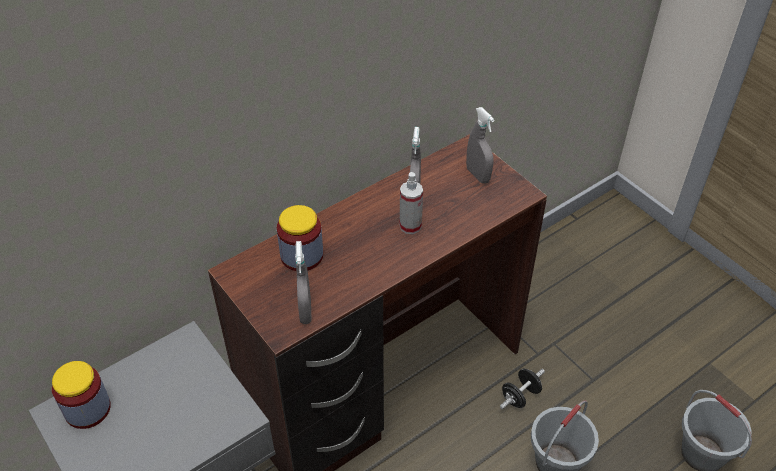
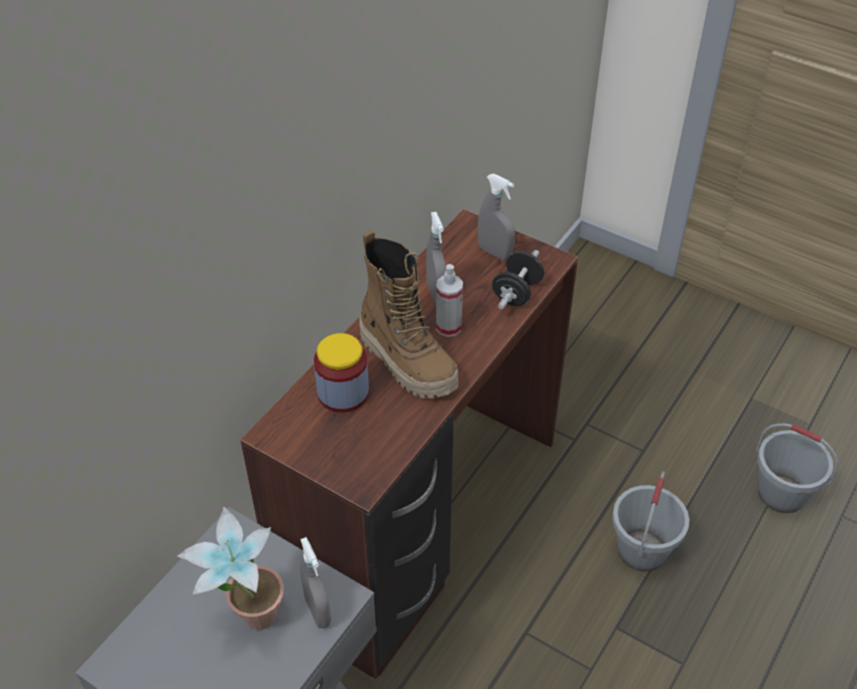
camera: 20 degrees left, 0 degrees up
(87, 409) = (150, 647): jar -> none
(166, 411) = (248, 619): none -> potted plant
(305, 311) = (379, 454): grey spray bottle -> grey spray bottle (318, 611)
(364, 244) = (408, 361): none -> boot
(520, 396) = (574, 491): black dumbbell -> black dumbbell (517, 293)

